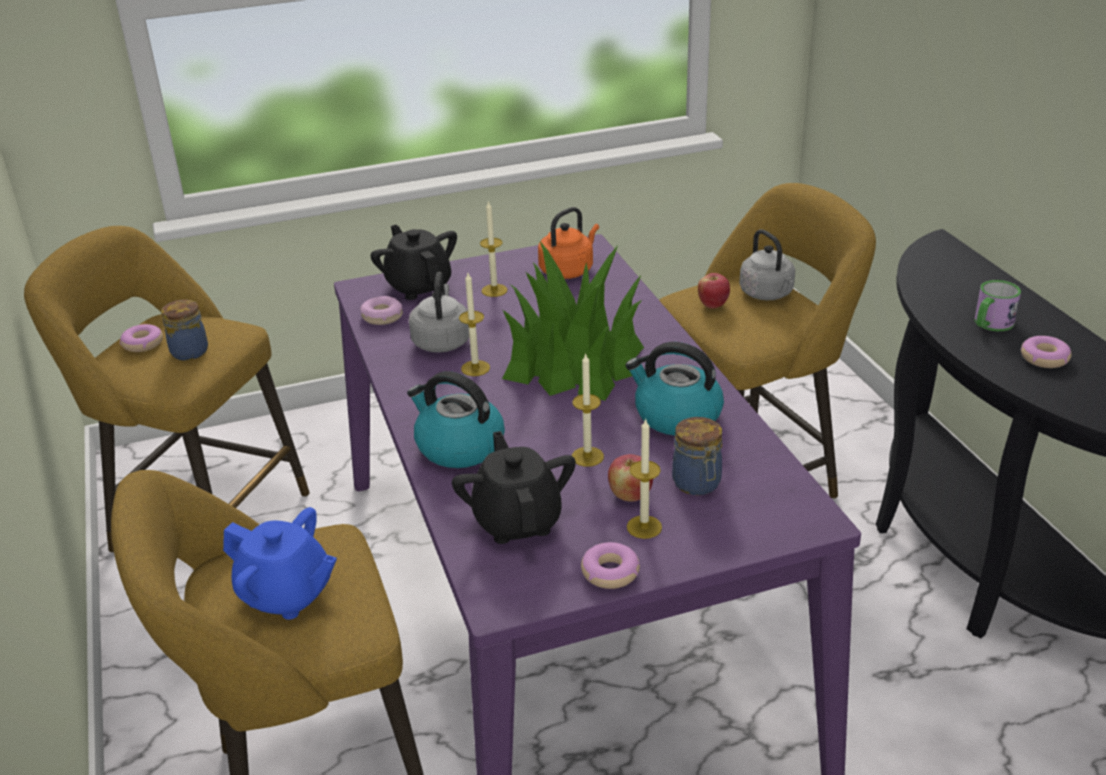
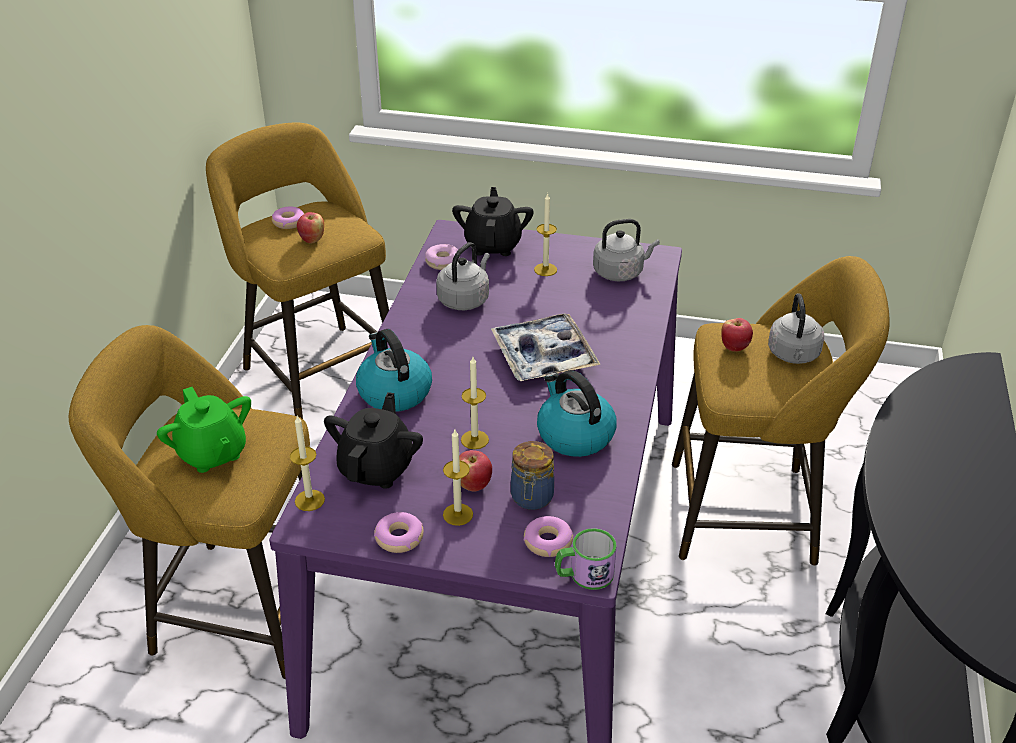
camera: 30 degrees right, 5 degrees up
(188, 351) = (312, 239): jar -> apple
(286, 595) = (212, 453): blue teapot -> green teapot
(475, 368) = (467, 332): candle -> candle (309, 500)
(568, 270) = (620, 272): orange kettle -> grey kettle
(574, 362) = (544, 356): potted plant -> tray
(990, 324) = (934, 465): mug -> mug (584, 574)
(1044, 358) = (948, 519): donut -> donut (548, 542)

